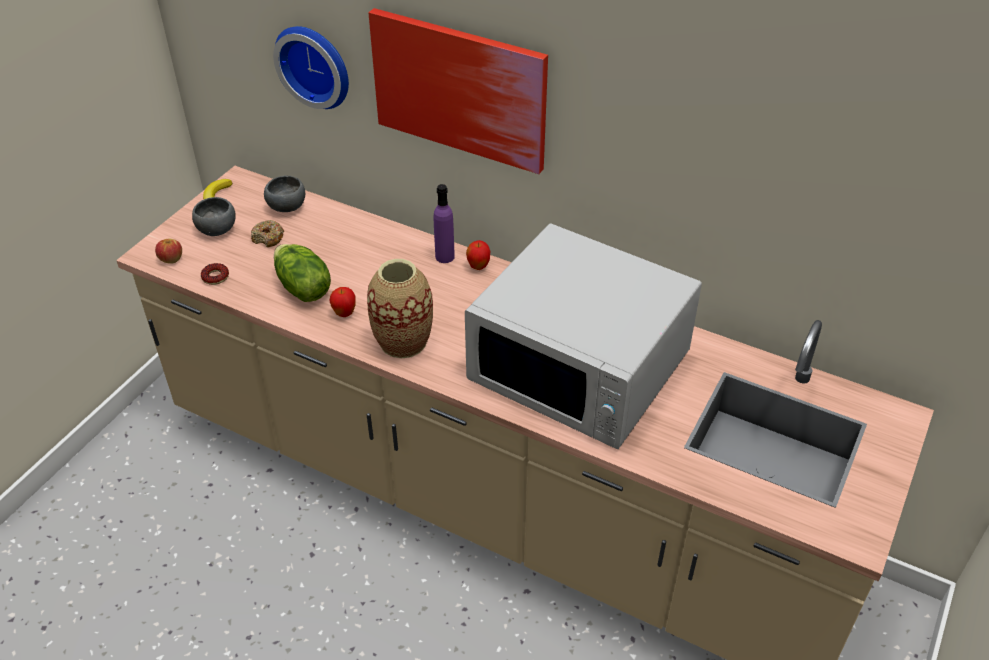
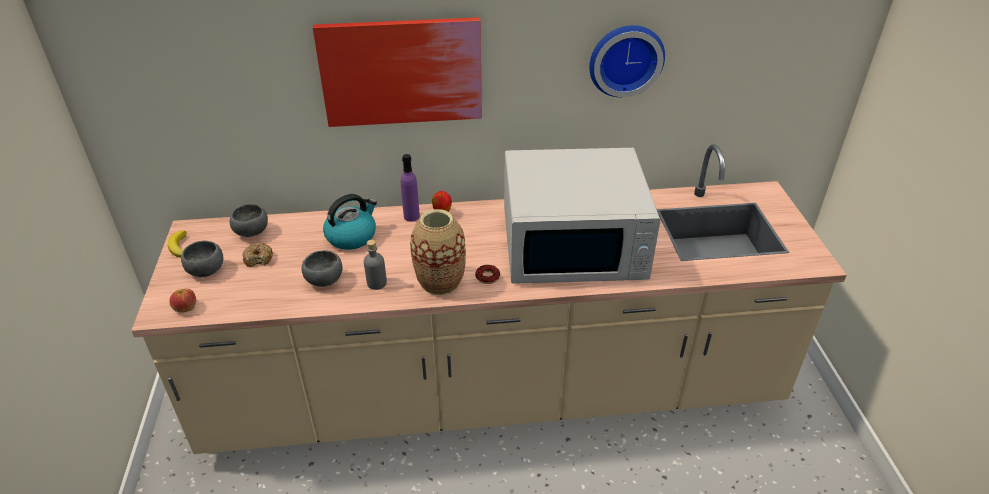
camera: 35 degrees left, 5 degrees down
(215, 277) = (241, 304): donut -> donut (487, 277)
(302, 288) = (325, 281): lettuce -> grey bowl
(316, 64) = (255, 95): wall clock -> wall clock (625, 59)
(344, 313) = (376, 283): apple -> grey bottle
(368, 252) = (352, 236): none -> kettle

